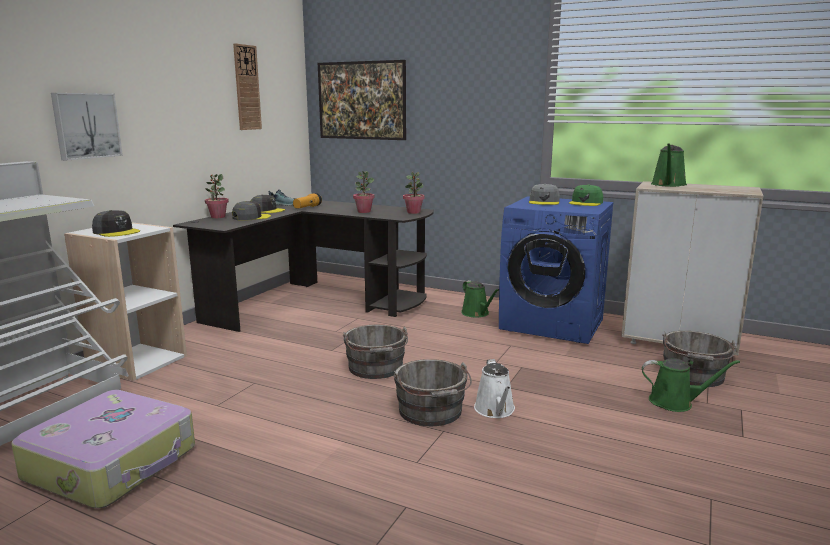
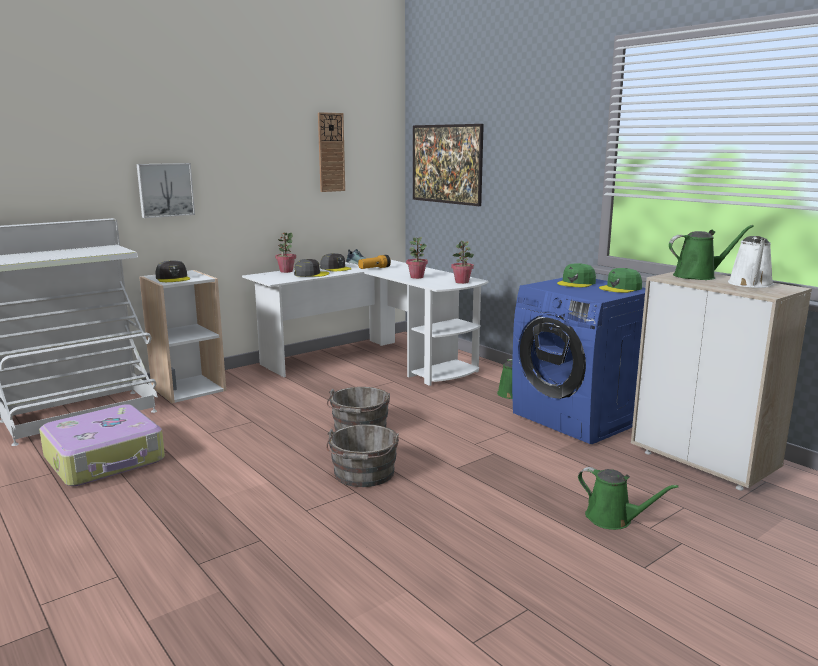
camera: 25 degrees right, 0 degrees up
(314, 302) = (372, 361): black desk -> white desk
(495, 410) = (421, 485): white watering can -> white watering can (751, 284)
(544, 202) = (576, 283): grey cap -> green cap
(668, 185) = (698, 276): green watering can -> green watering can turned 150 degrees counterclockwise
(693, 376) = (672, 499): grey bucket -> none

